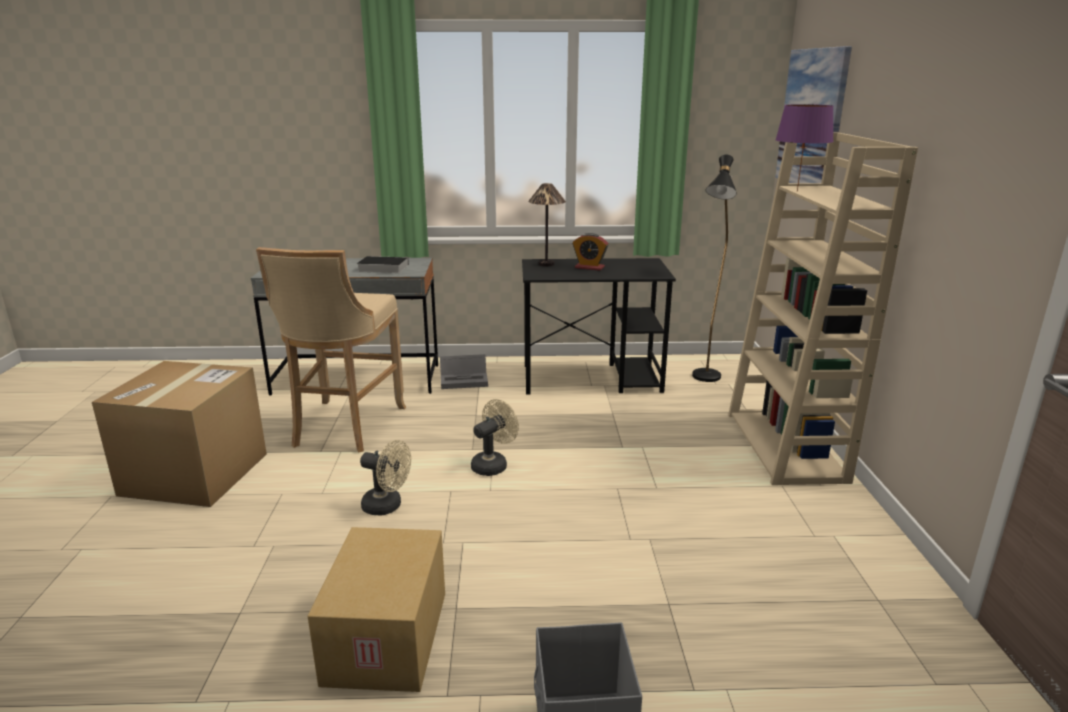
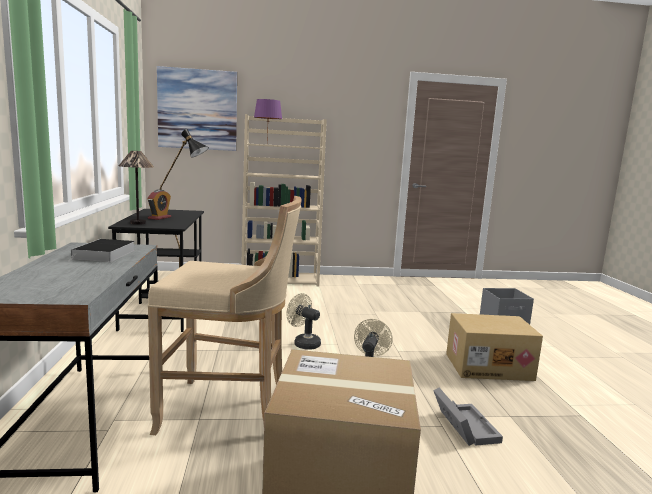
camera: 95 degrees left, 10 degrees down
(465, 380) = (133, 355): grey storage box -> grey storage box (463, 426)

